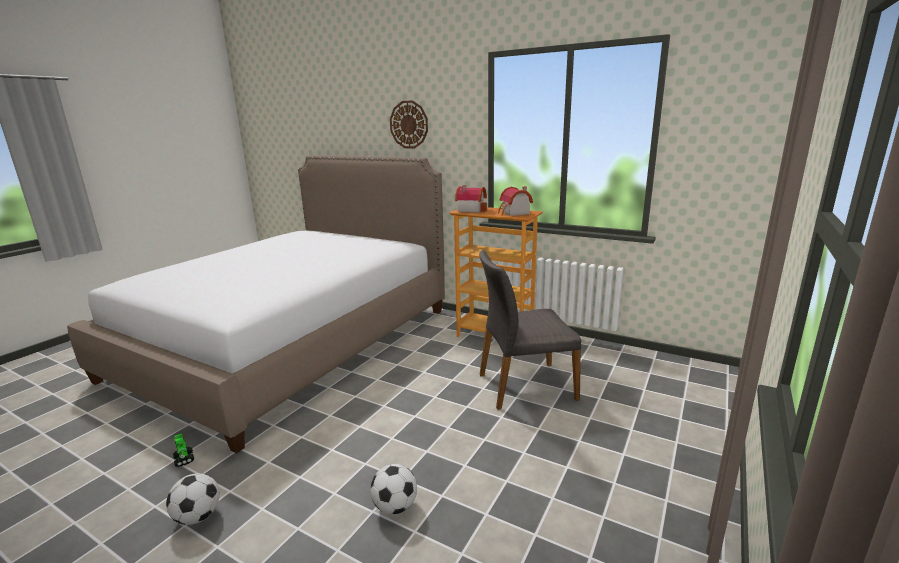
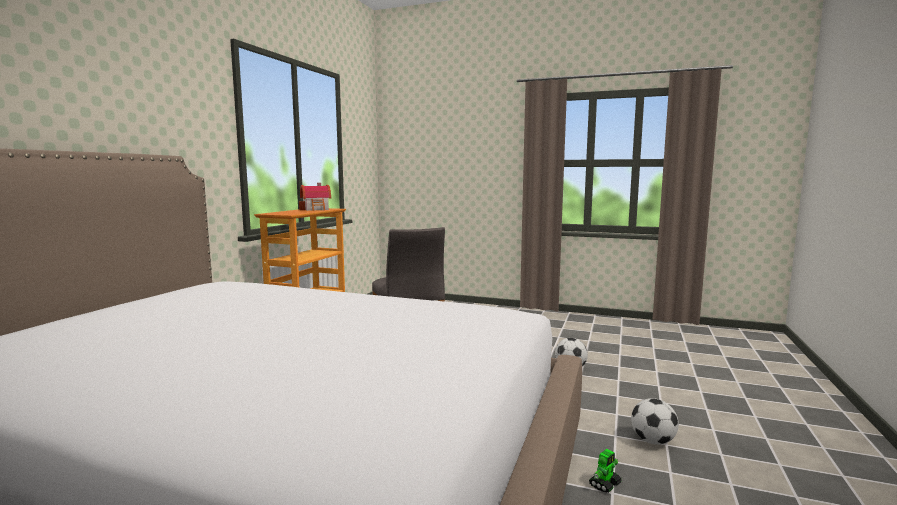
camera: 100 degrees left, 10 degrees down
(409, 124) = (130, 103): wall clock -> none
(471, 210) = (286, 213): toy house -> none

